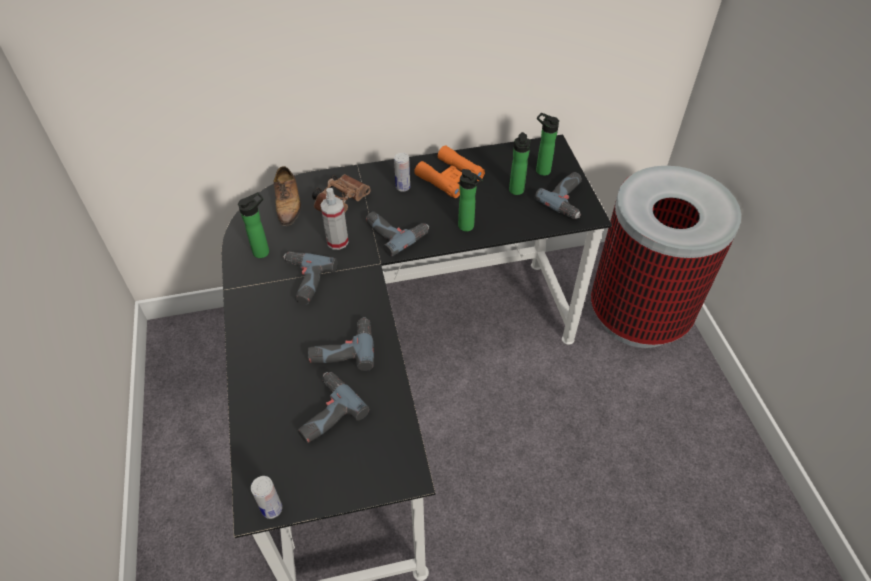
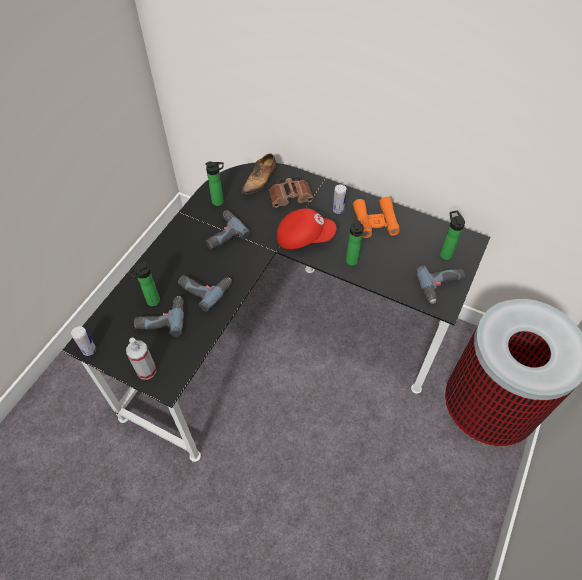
camera: 40 degrees right, 5 degrees up
(337, 241) = (264, 221): spray bottle -> spray bottle (146, 370)
(395, 232) = (304, 237): power drill -> red cap
(516, 192) = (410, 258): bottle -> bottle (151, 302)

